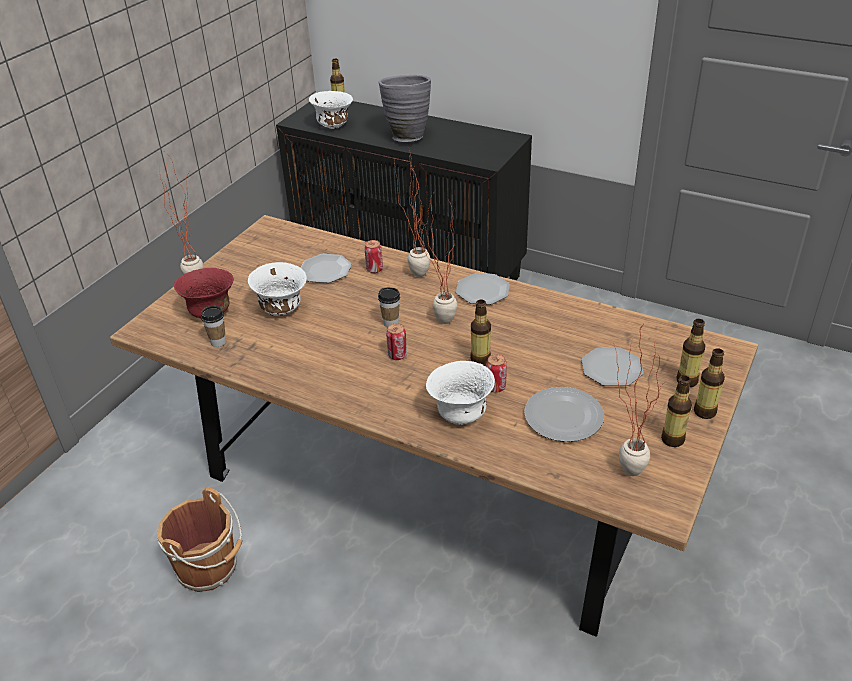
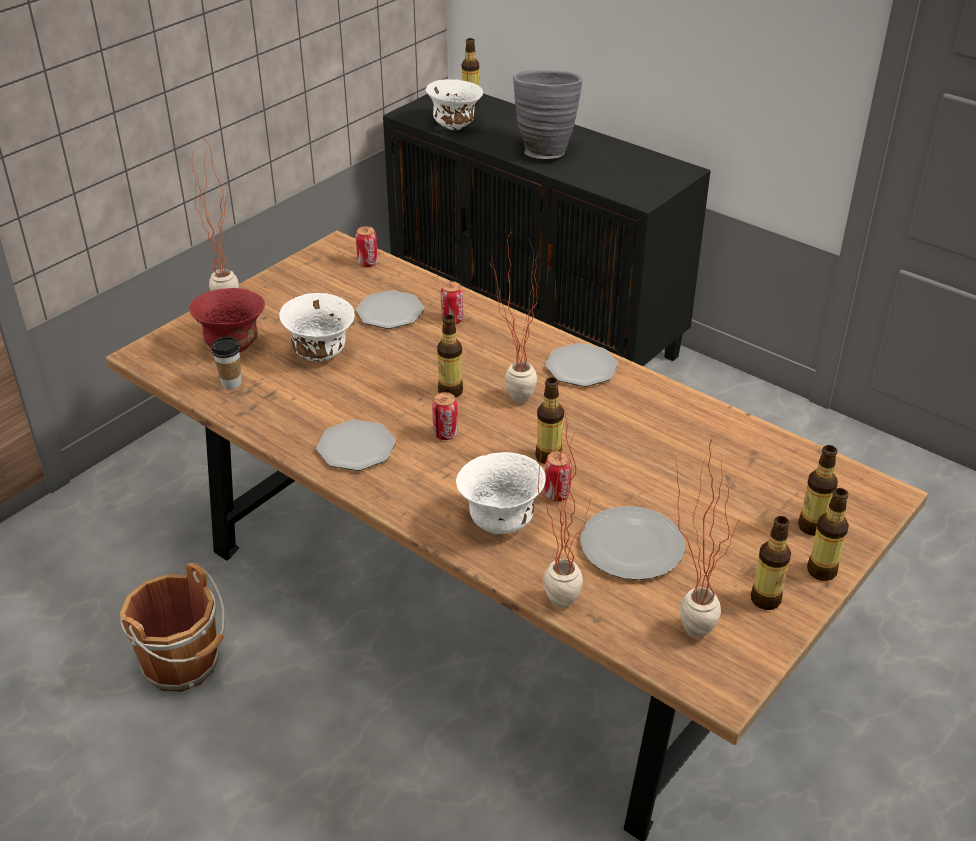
camera: 10 degrees right, 0 degrees up
(296, 236) = (367, 263): none -> can
(391, 323) = (450, 391): cup -> bottle
(416, 271) = (504, 329): potted plant -> potted plant (558, 592)
(612, 368) = (717, 494): plate -> plate (357, 447)

